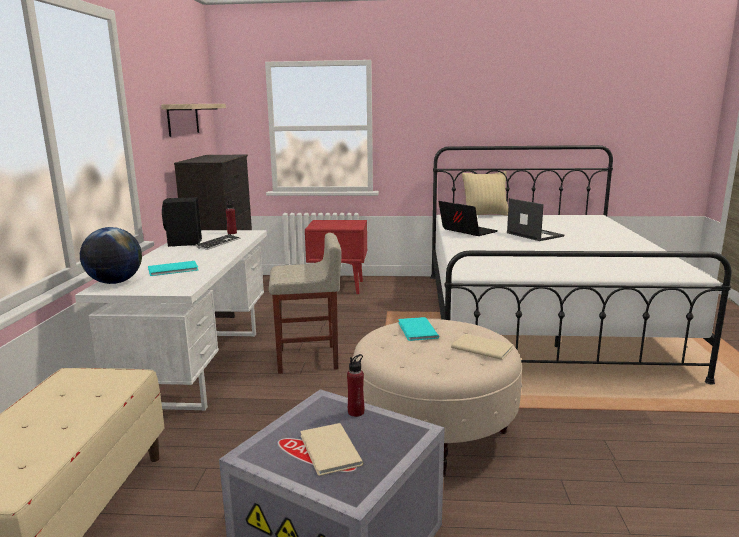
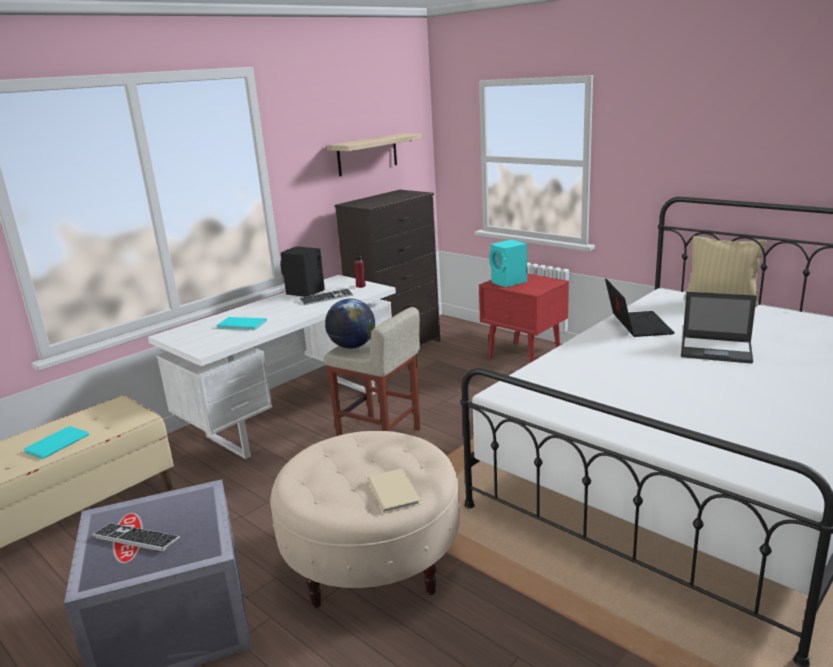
camera: 40 degrees right, 5 degrees up
(115, 282) = (186, 330): globe -> globe (352, 346)
(326, 225) = (509, 282): none -> turquoise speaker
(329, 451) = (136, 538): beige book -> keyboard
(356, 412) = (205, 513): red bottle -> none
(416, 330) = (377, 447): turquoise book -> turquoise book (54, 444)
(534, 234) = (717, 350): laptop -> laptop turned 105 degrees clockwise

